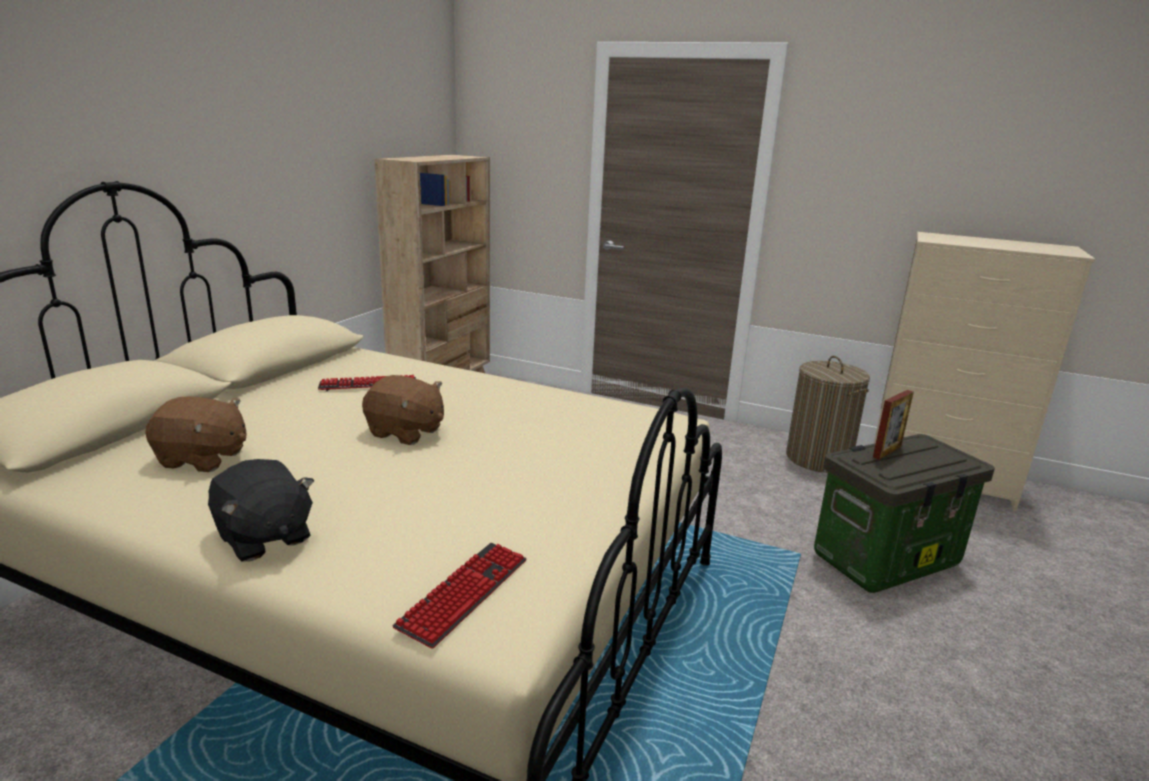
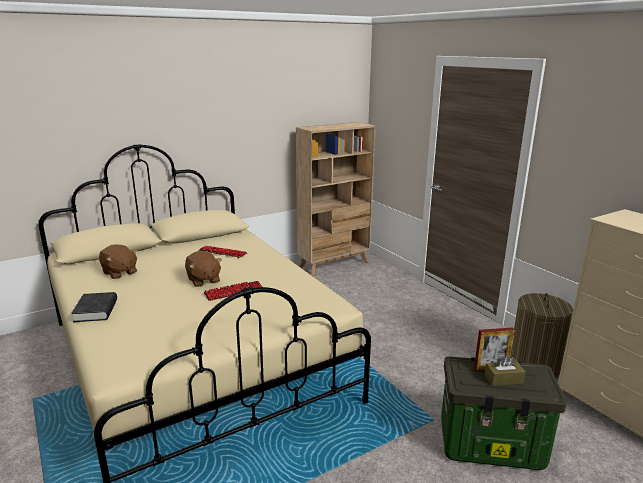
camera: 35 degrees right, 0 degrees up
(263, 538) = (96, 311): black plush toy -> black book
(464, 593) = (124, 355): keyboard -> keyboard (234, 291)
(916, 460) = (503, 379): none -> brown tissue box

